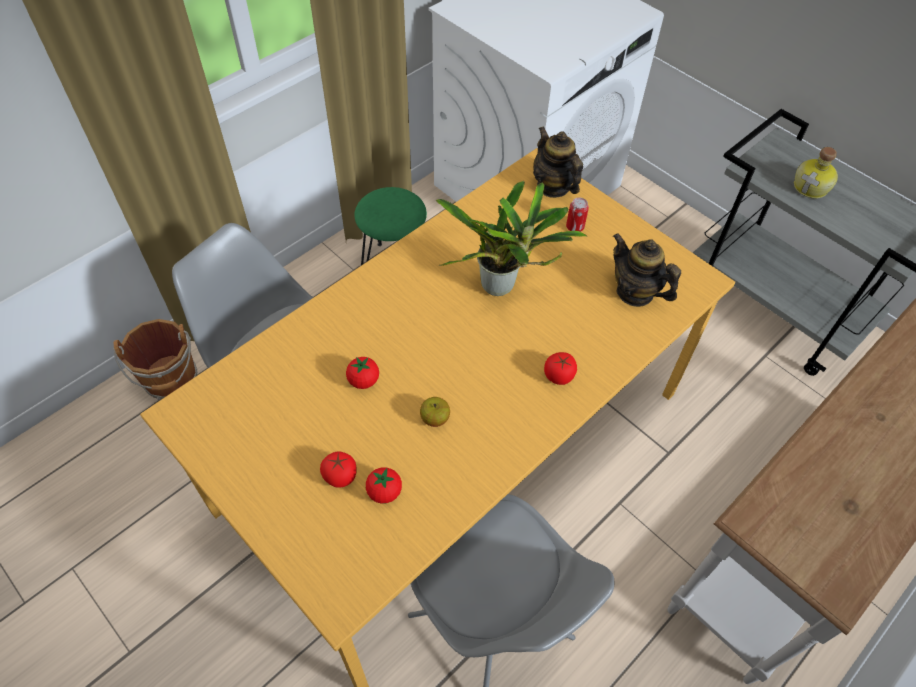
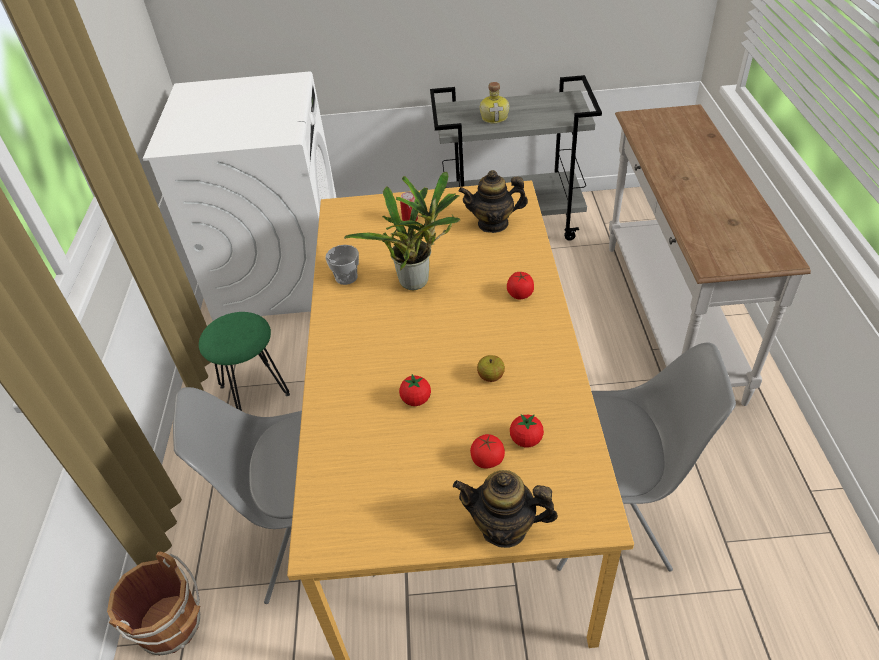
camera: 45 degrees left, 10 degrees down
(458, 235) = (346, 277): none -> cup
(553, 186) = (364, 210): teapot -> teapot (504, 527)

